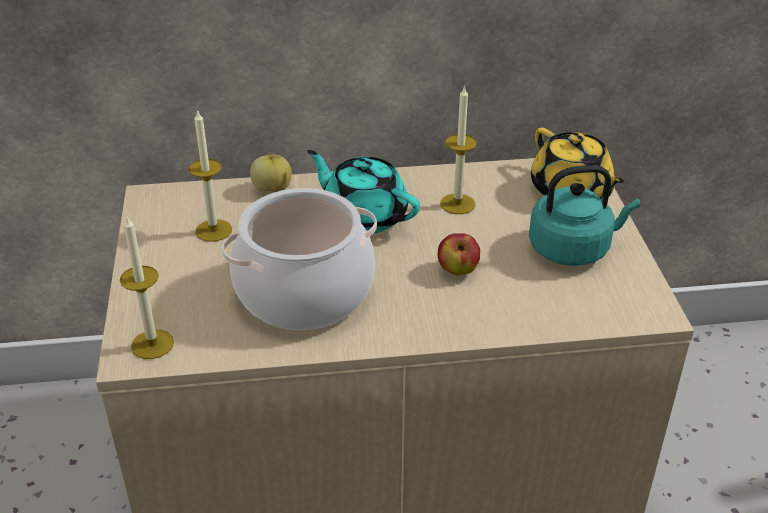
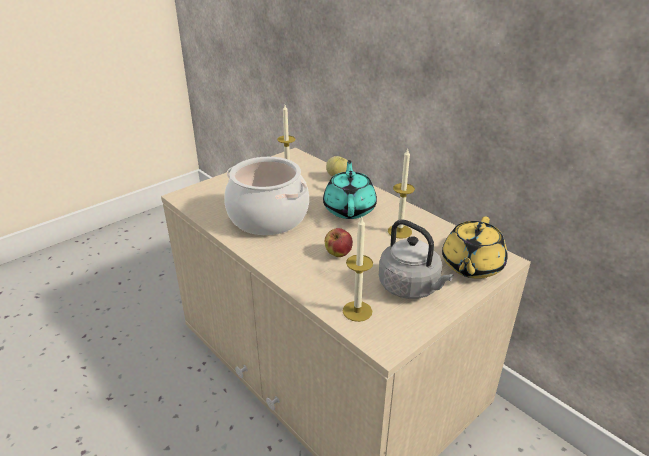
camera: 55 degrees right, 5 degrees down
(152, 344) = (194, 197): candle -> candle (357, 311)
(573, 249) = (411, 288): turquoise kettle -> grey kettle

